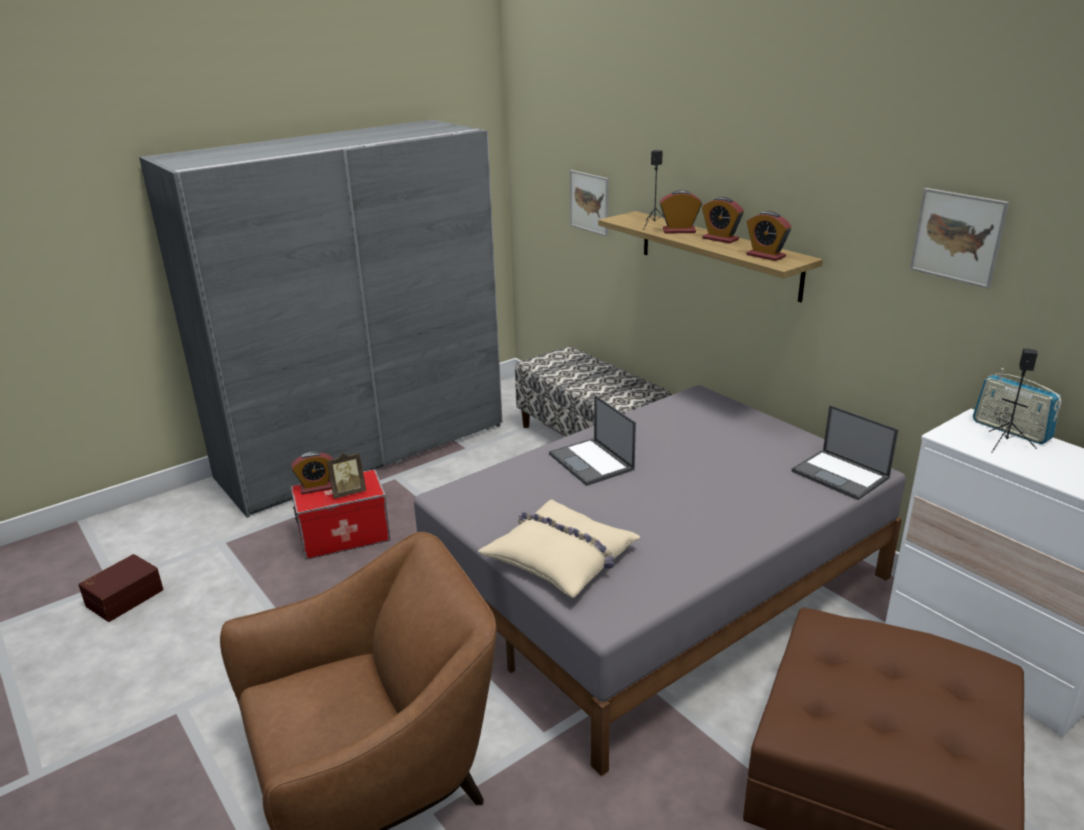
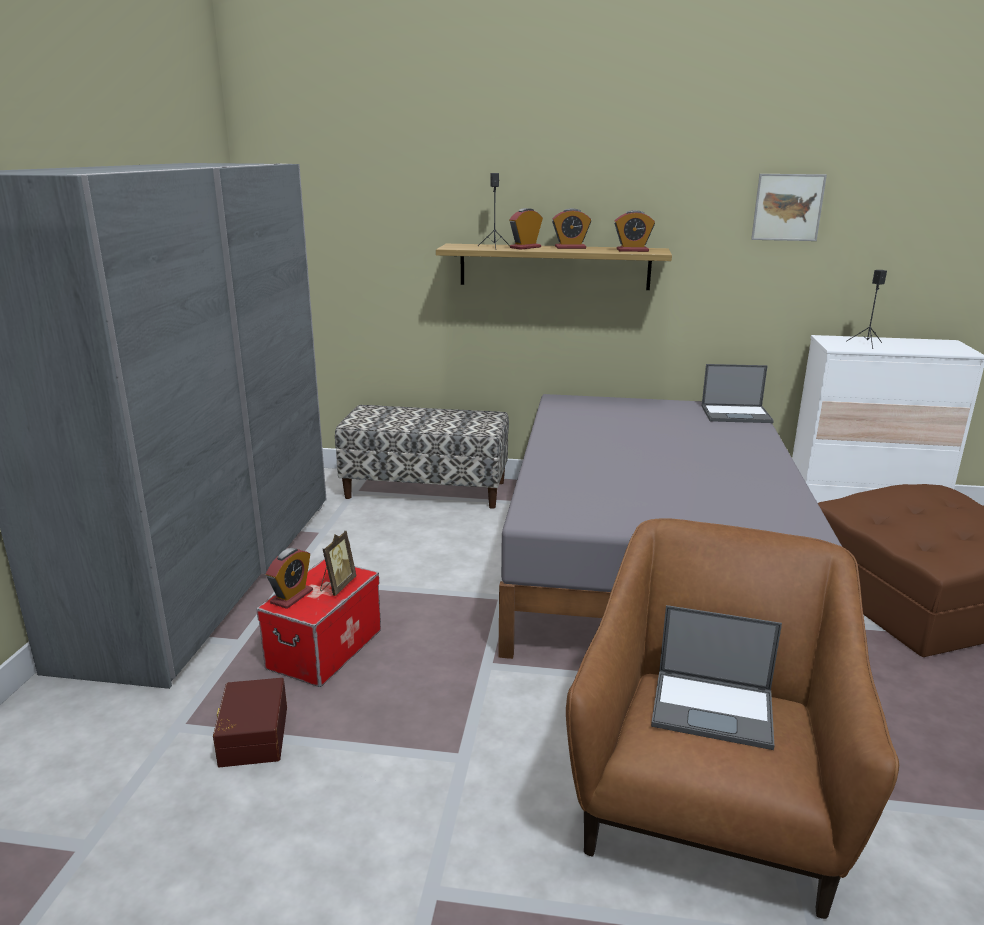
camera: 45 degrees left, 5 degrees down
(123, 597) = (137, 850): brown storage box -> brown storage box (251, 736)
(561, 557) = (703, 517): beige pillow -> none
(589, 202) = (378, 245): picture -> none
(592, 462) = (585, 457): laptop -> laptop (714, 708)
(1011, 430) = (852, 338): radio -> none

